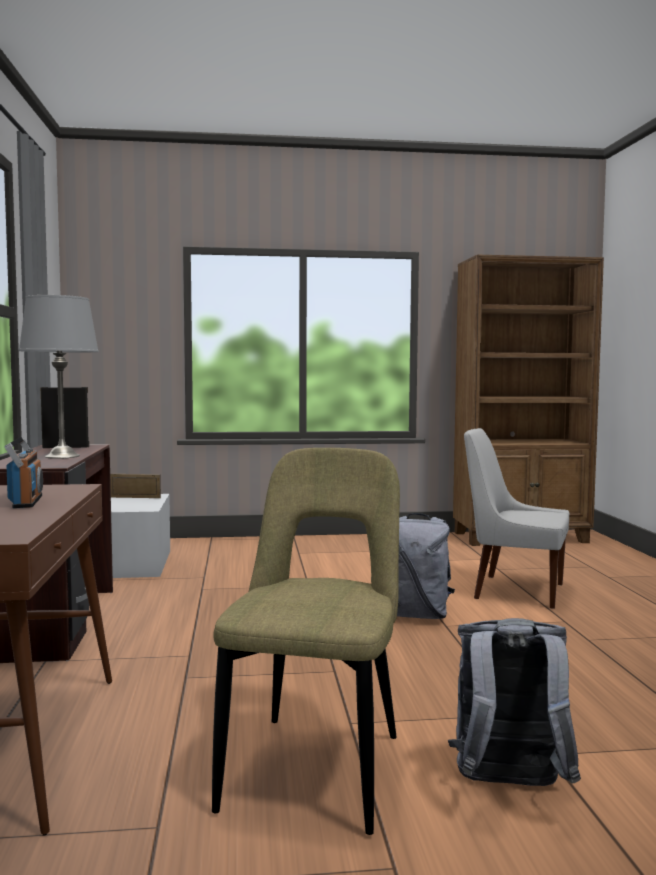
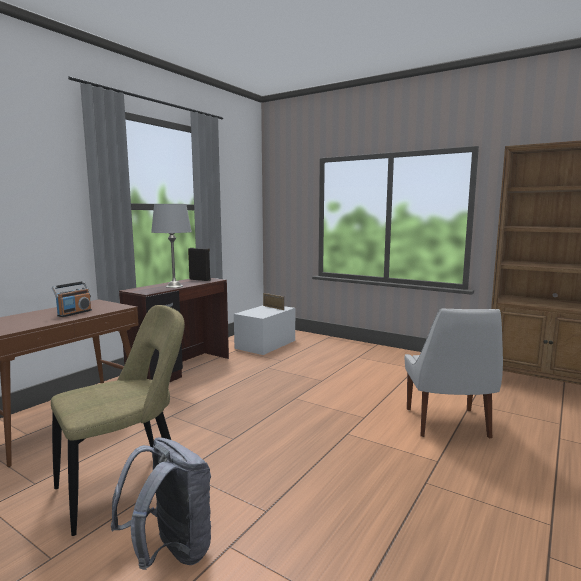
camera: 40 degrees right, 5 degrees up
(417, 615) = (344, 420): grey backpack -> none
(514, 591) = (447, 424): white chair -> white chair turned 150 degrees counterclockwise

